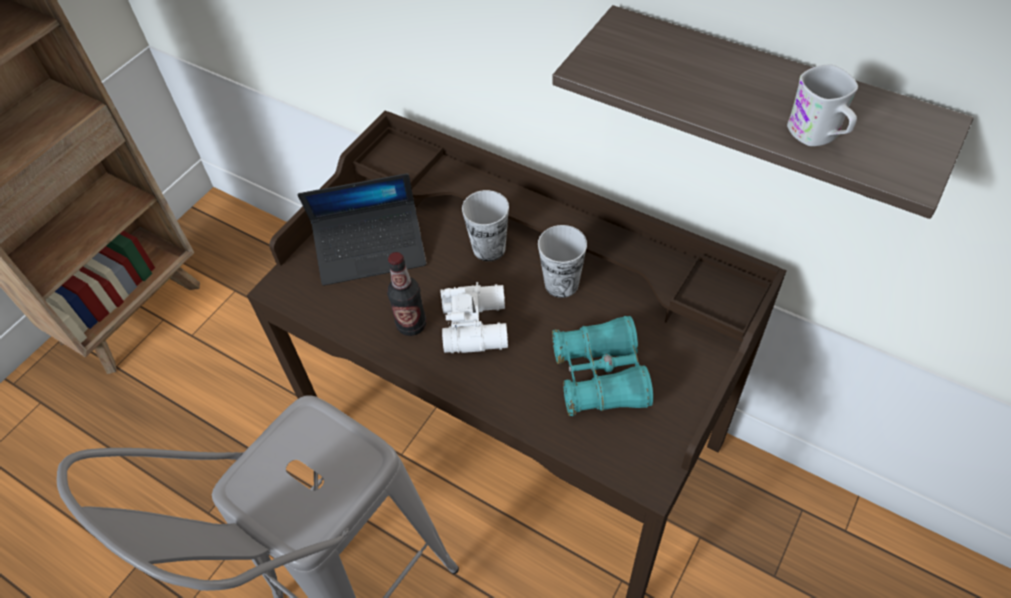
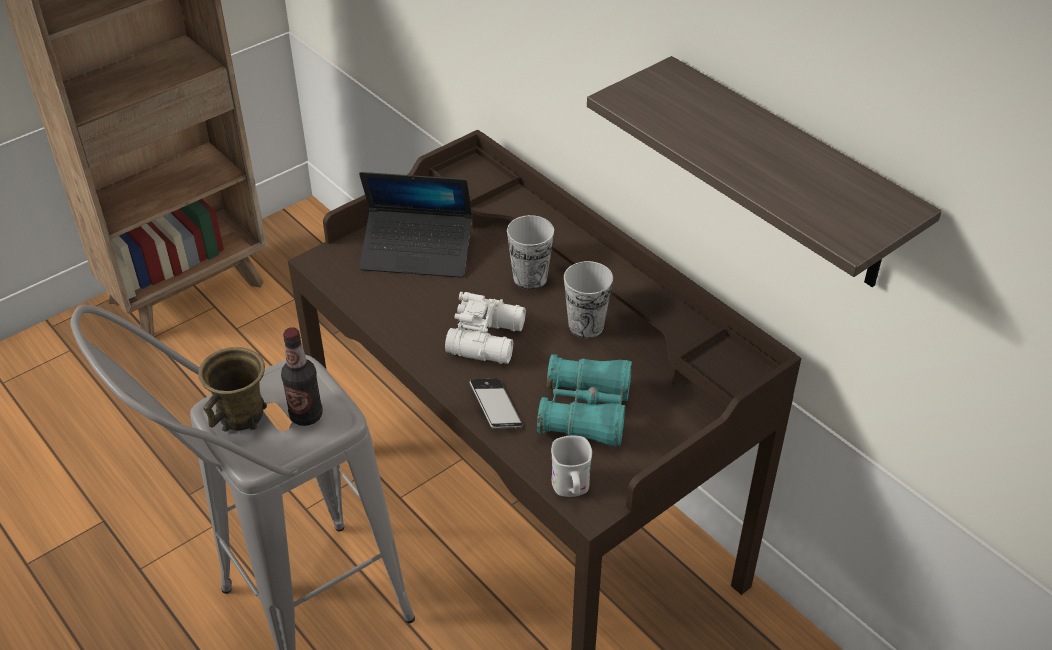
camera: 15 degrees right, 10 degrees down
(268, 486) = (242, 415): none -> brown mug
(411, 325) = (427, 323): bottle -> bottle (306, 415)
(515, 398) = (495, 408): none -> phone
(818, 135) = (789, 191): white mug -> white mug (571, 488)

